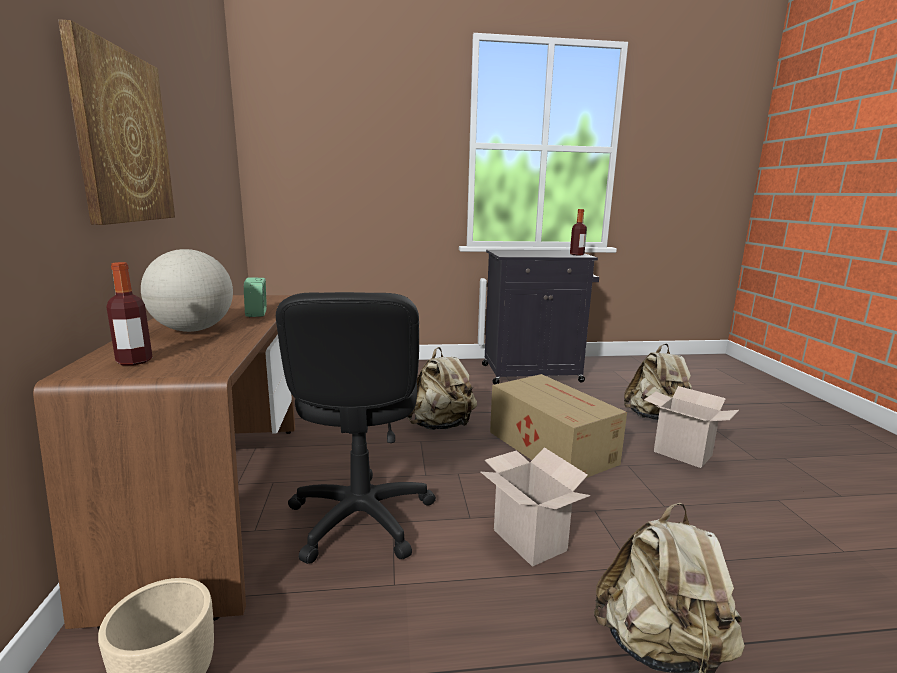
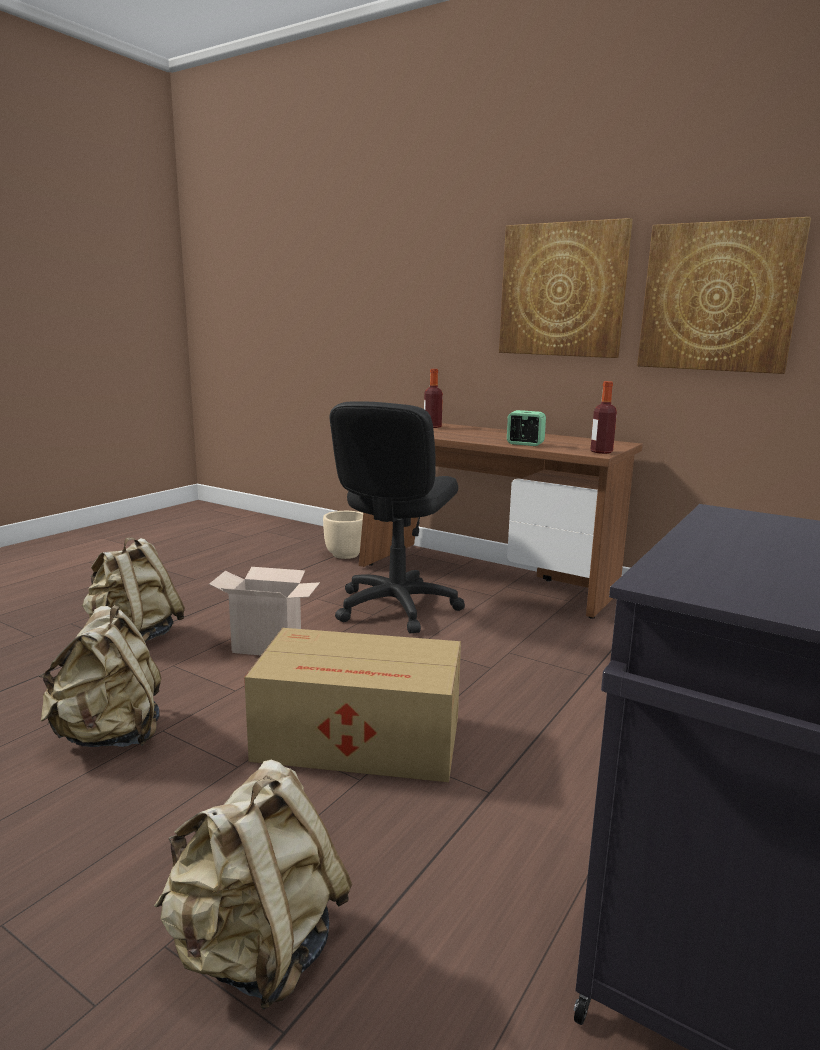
camera: 130 degrees right, 0 degrees up
(191, 159) = (718, 297): none -> picture
(193, 330) = (490, 434): globe -> none
(360, 518) = (396, 607): black office chair -> black office chair turned 105 degrees counterclockwise
(441, 426) = (517, 694): beige backpack -> beige backpack (111, 735)
(577, 254) = (710, 584): bottle -> bottle (601, 452)
(680, 453) = (166, 842): cardboard box -> none

